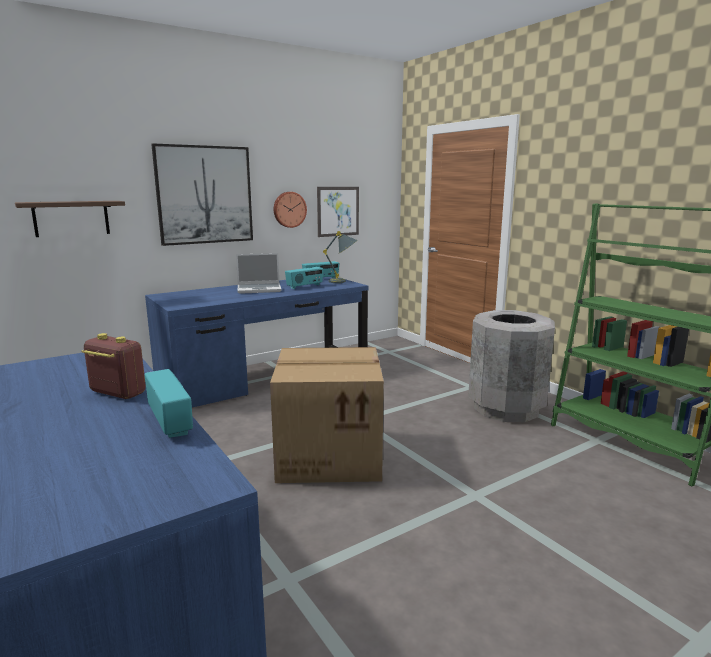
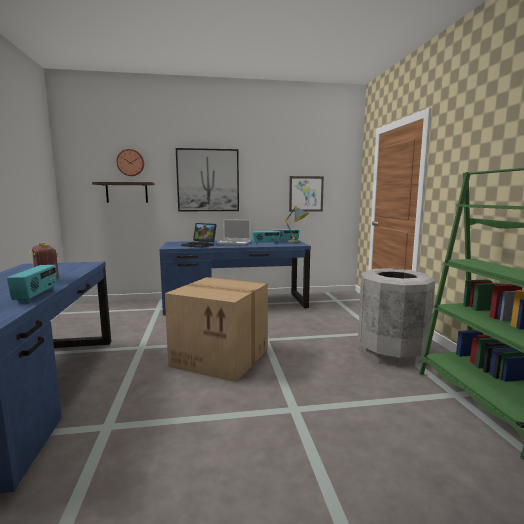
camera: 25 degrees right, 5 degrees down
(217, 297) = (200, 245): none -> laptop
(289, 209) = (267, 191): wall clock -> wall clock (130, 162)

